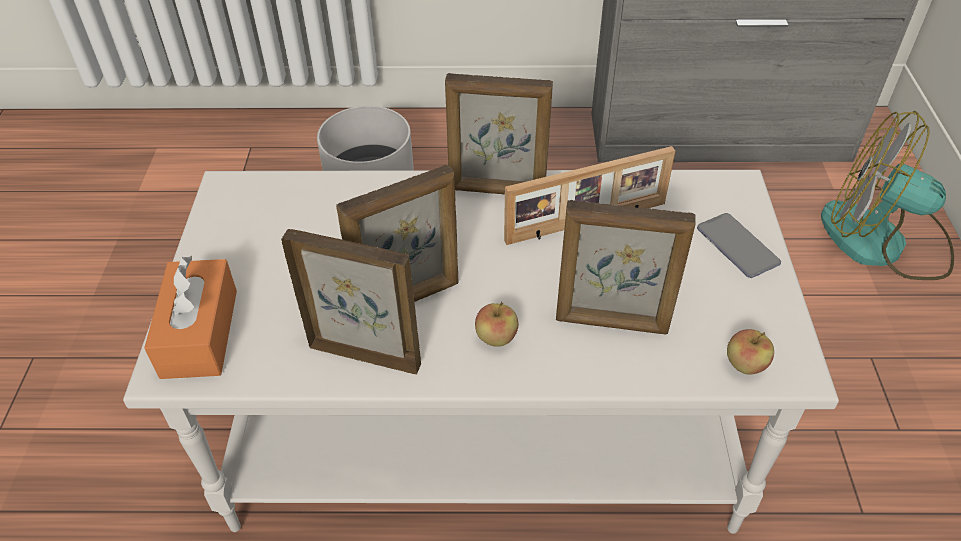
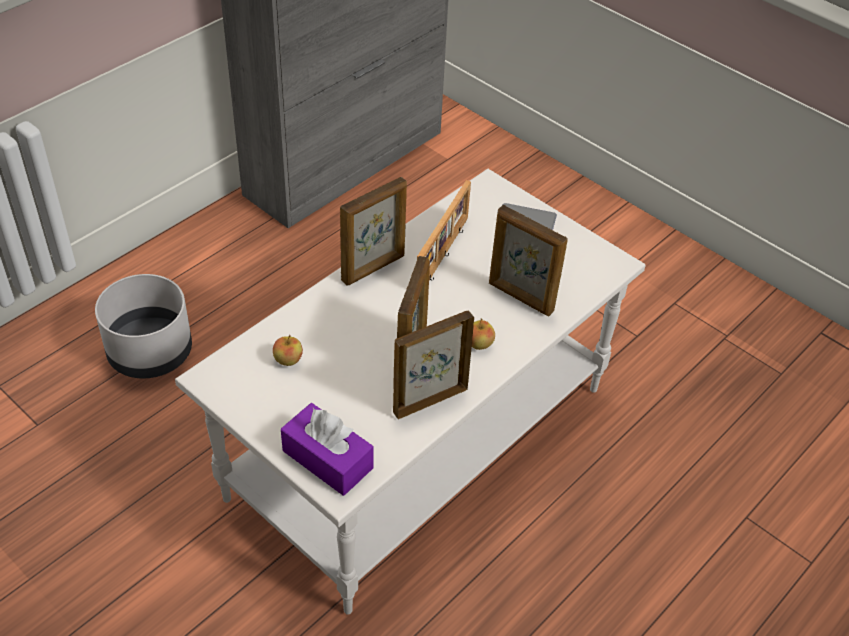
camera: 50 degrees left, 0 degrees up
(199, 333) = (327, 459): orange tissue box -> purple tissue box
(612, 323) = (520, 298): picture frame -> picture frame turned 75 degrees clockwise
(745, 364) = (596, 275): apple -> apple (288, 360)
(882, 242) = (506, 178): fan -> none

